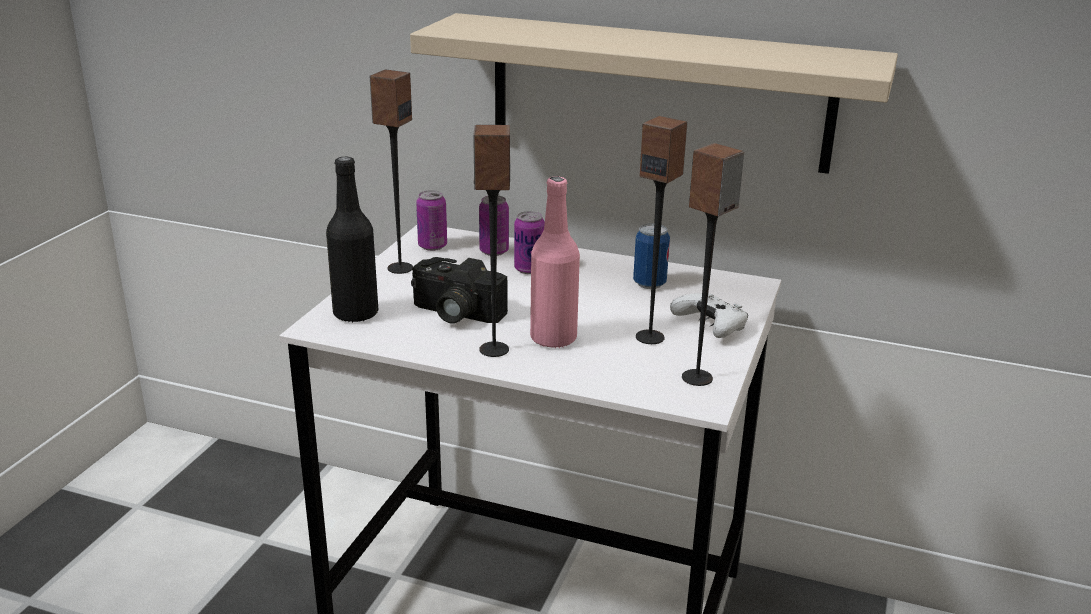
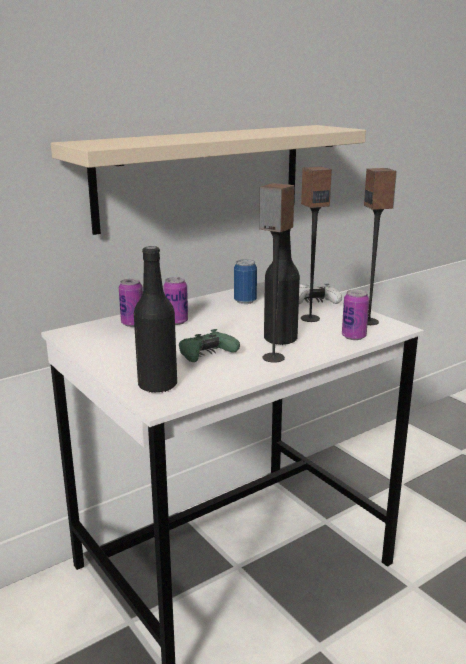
camera: 55 degrees left, 5 degrees down
(399, 268) = (107, 355): speaker -> none
(432, 246) = (90, 337): can -> can (353, 336)
(454, 313) = (206, 356): camera -> green game controller
(553, 338) = (280, 339): pink bottle -> black bottle

